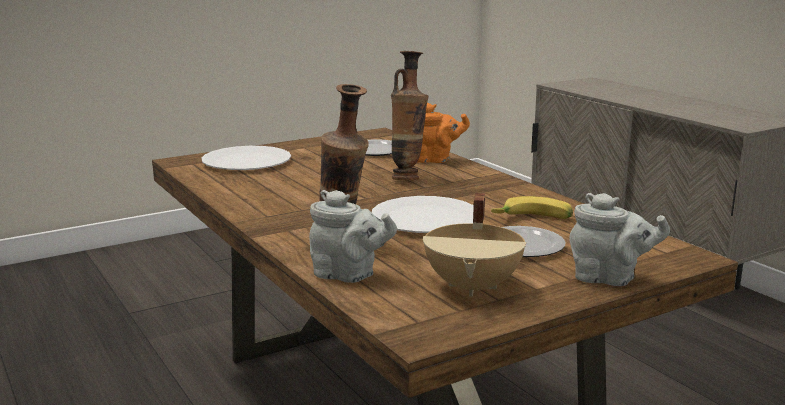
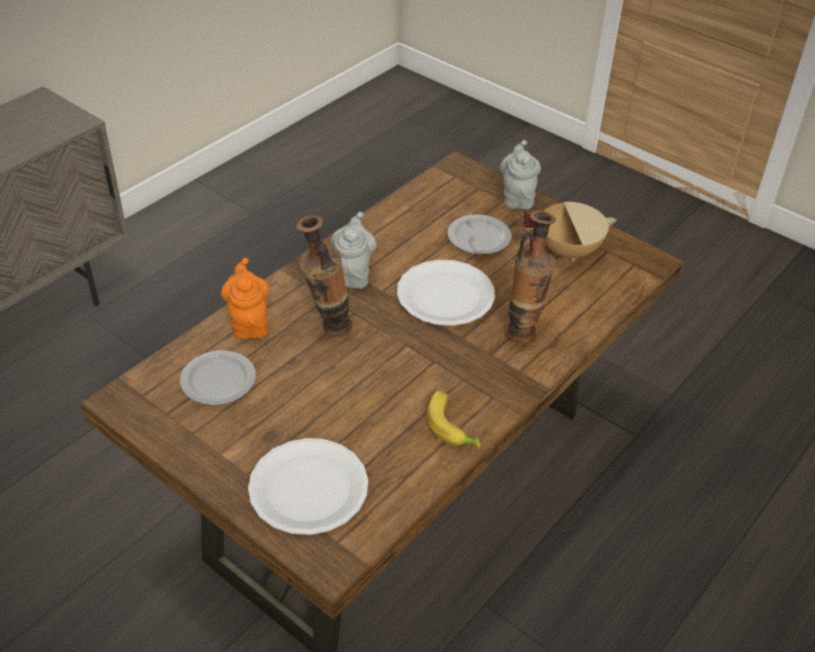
camera: 110 degrees left, 25 degrees up
(348, 275) = (588, 310): grey teapot -> grey teapot (353, 274)
(533, 219) = (417, 237): banana -> banana (453, 426)

